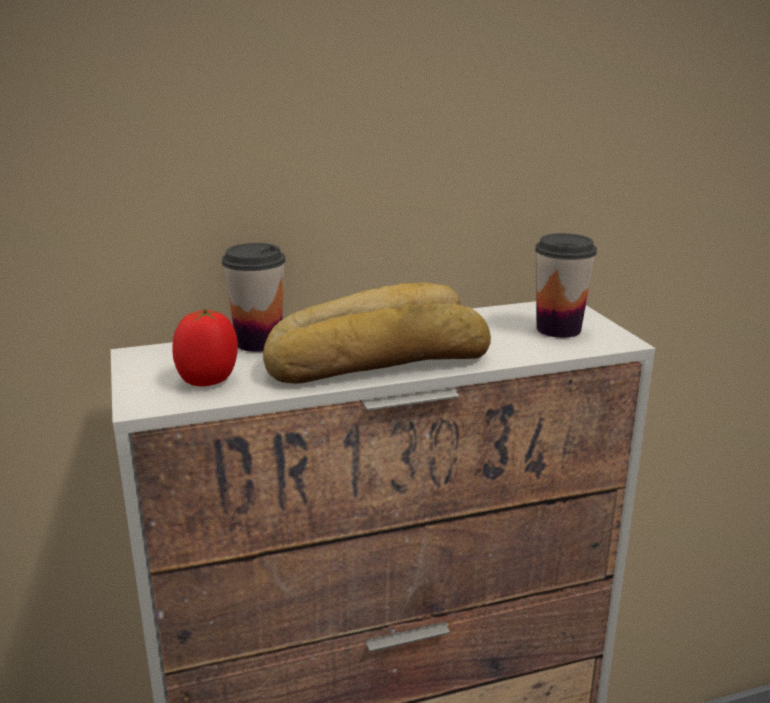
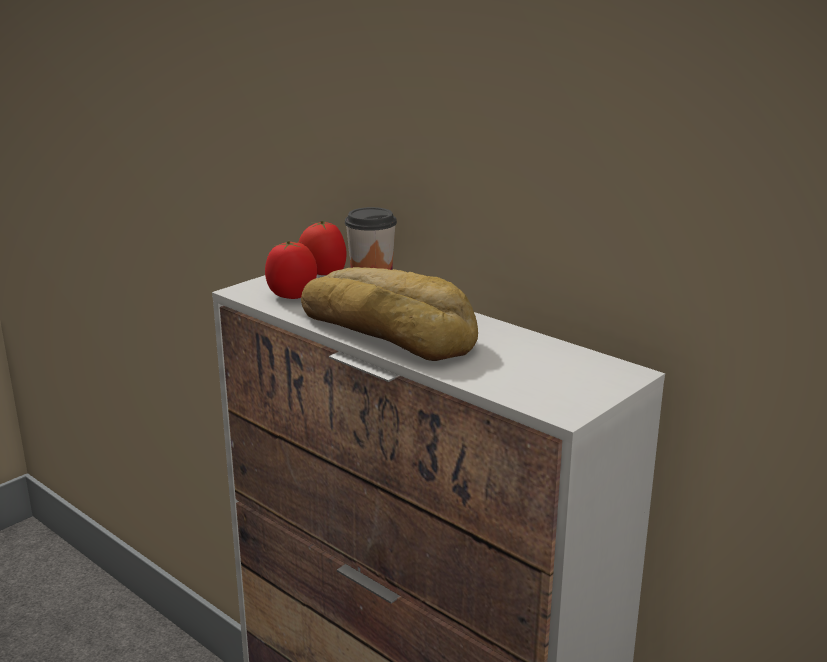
camera: 60 degrees right, 0 degrees up
(171, 353) = (323, 274): none -> tomato
(558, 329) = (554, 381): cup -> none

